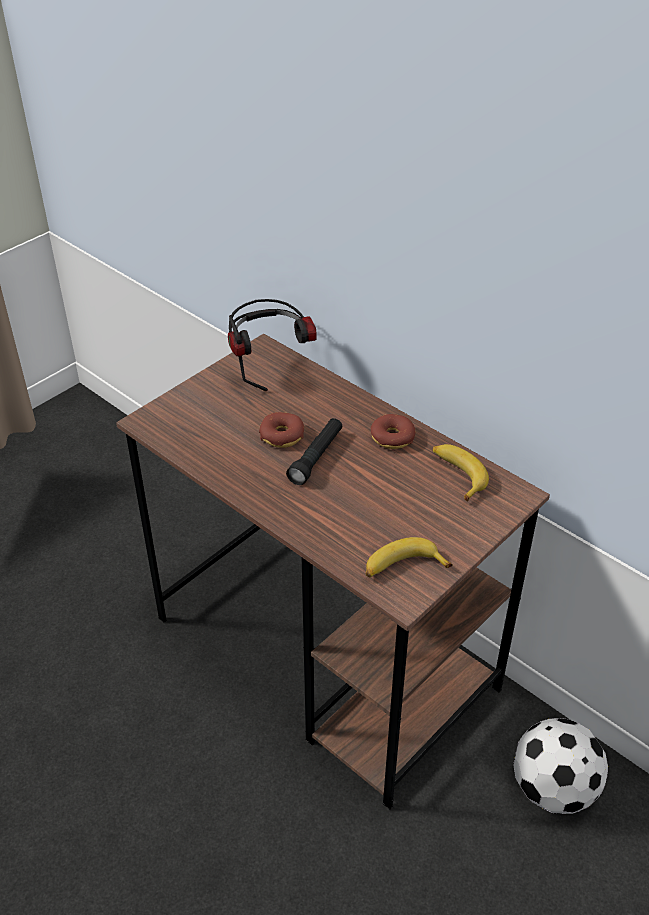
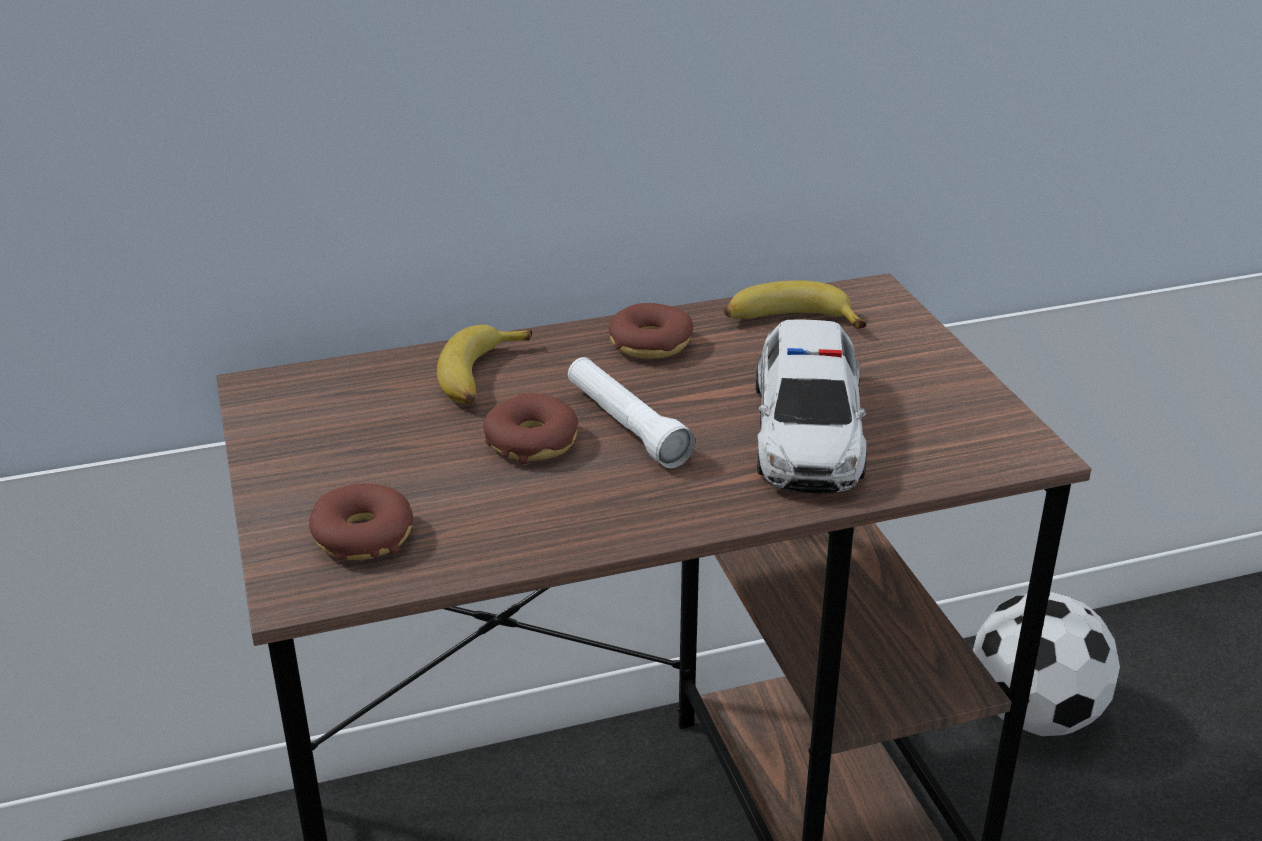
camera: 60 degrees left, 10 degrees down
(185, 421) = (363, 536): none -> donut
(269, 365) = (320, 396): headphones -> none
(316, 457) = (626, 426): black flashlight -> white flashlight
(358, 515) = (807, 431): none -> toy car
(403, 567) = (960, 430): banana -> banana (481, 377)

